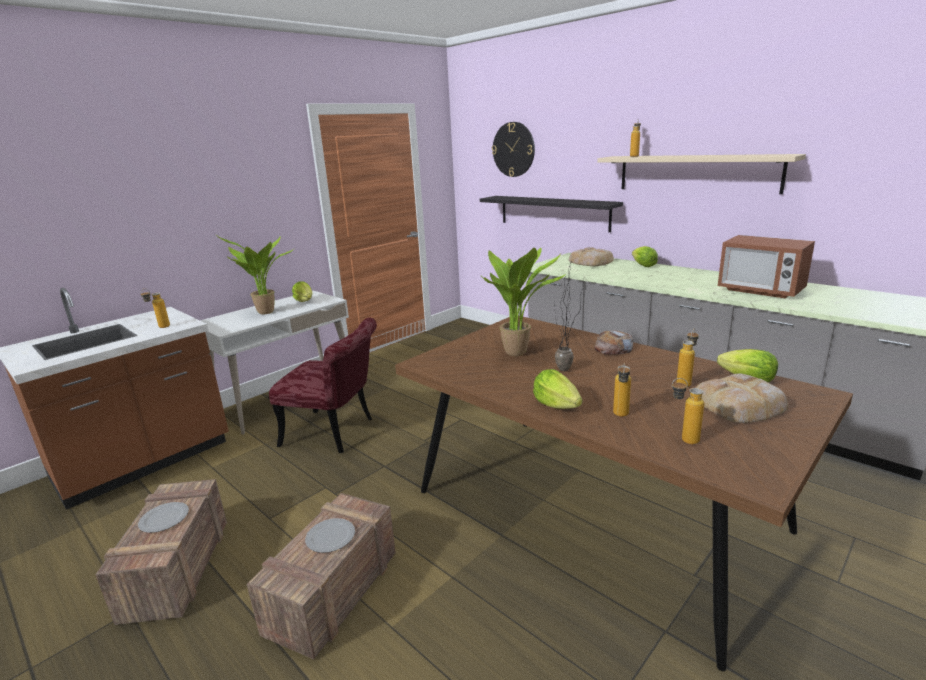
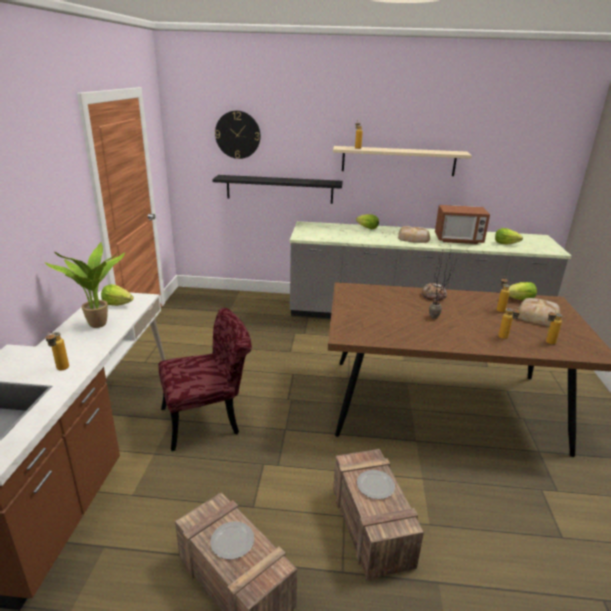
camera: 40 degrees left, 5 degrees up
(519, 353) = (390, 312): potted plant -> none
(556, 405) = (468, 342): lettuce -> lettuce (505, 243)
(591, 262) = (329, 229): bread -> bread (414, 238)

